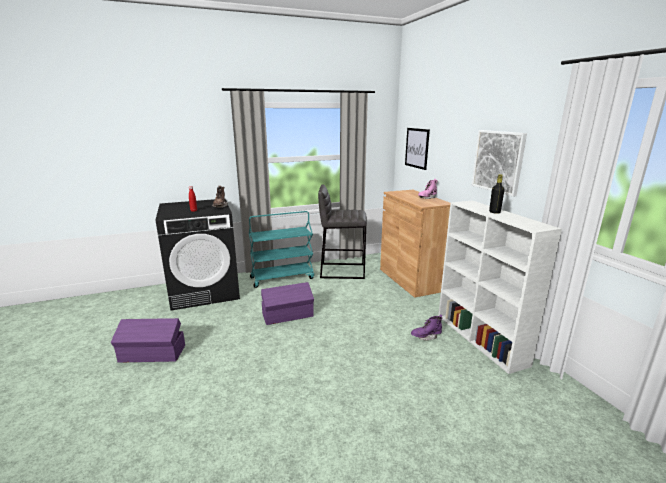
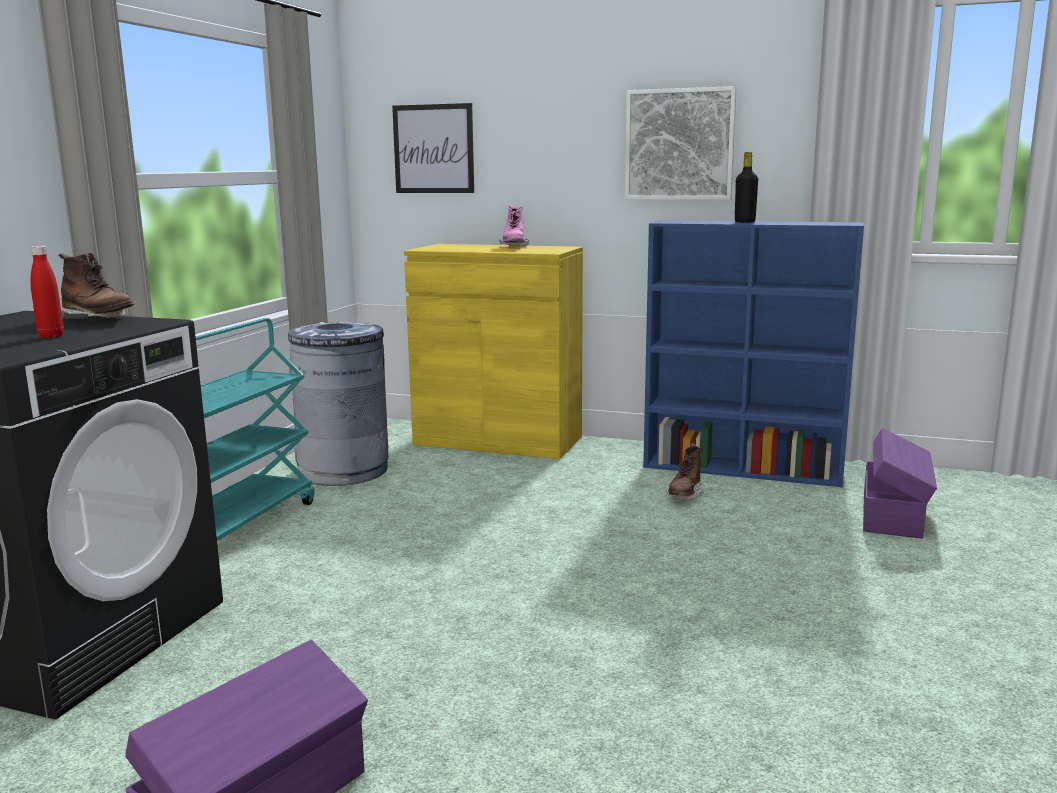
camera: 50 degrees left, 5 degrees down
(288, 315) = (414, 573): purple storage box -> purple storage box (893, 513)
(342, 271) = (344, 470): grey stool -> grey trash can
(410, 279) = (498, 440): brown cabinet -> yellow cabinet
(426, 336) = (685, 495): purple boot -> brown boot
(480, 339) = (744, 469): white bookcase -> blue bookcase

